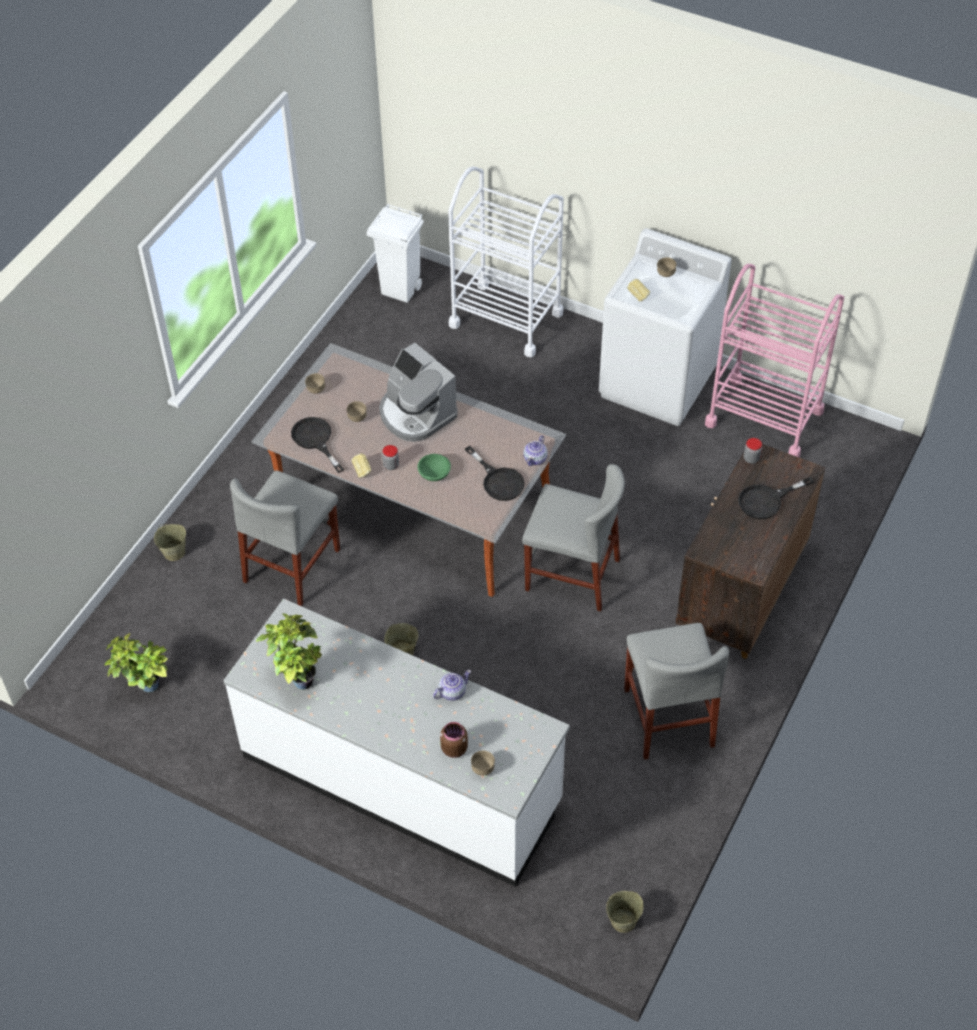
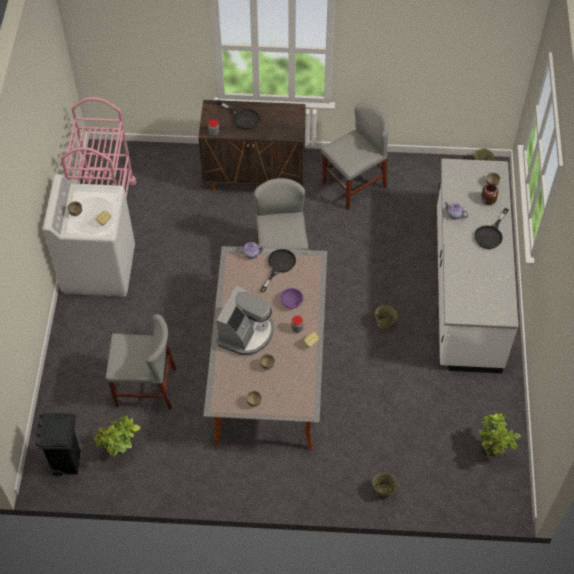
camera: 115 degrees left, 5 degrees up
(292, 565) = (355, 413): grey chair -> grey chair (146, 387)
(298, 679) = (494, 289): potted plant -> potted plant (120, 451)
(315, 440) = (298, 382): black frying pan -> black frying pan (490, 234)
(401, 290) = (67, 462): white trash can -> black trash can
(435, 473) = (291, 302): green bowl -> purple bowl
(506, 319) = (72, 379): white cart -> none

